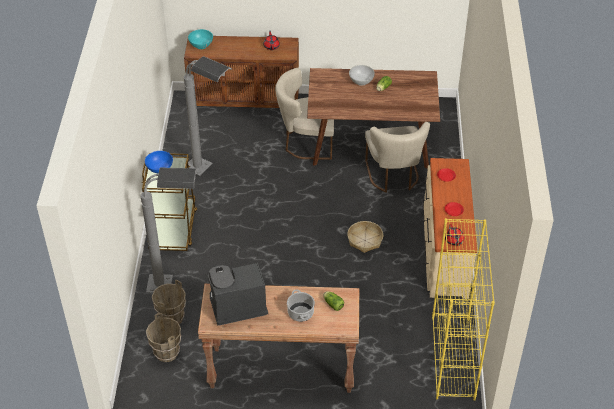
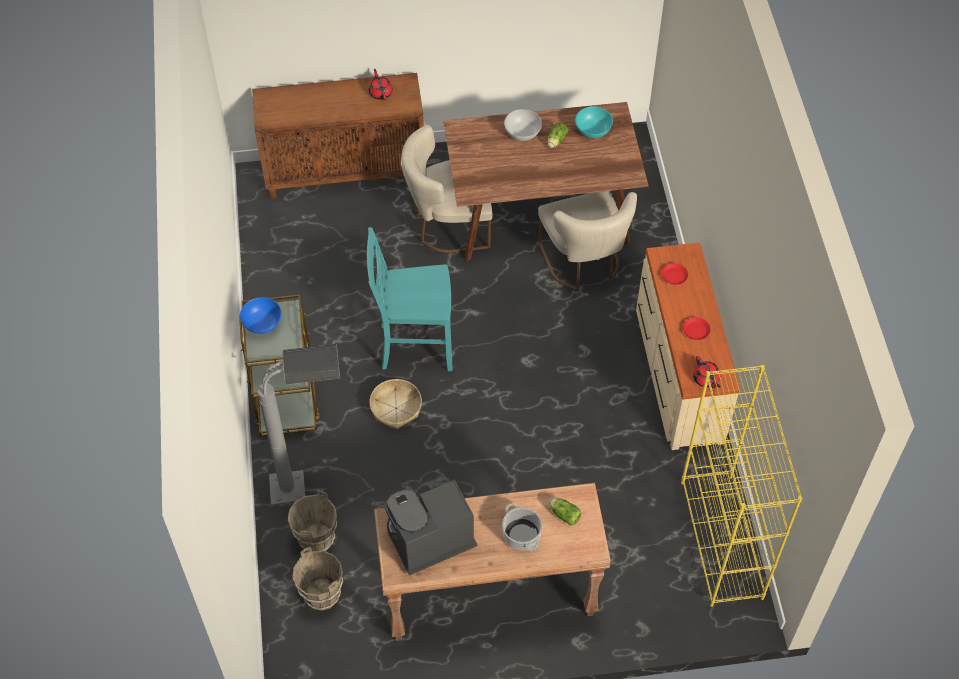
camera: 10 degrees left, 10 degrees up
(201, 45) = (275, 104): turquoise bowl -> turquoise bowl (592, 131)
(210, 173) = (320, 294): grey floor lamp -> none
(266, 211) = (414, 345): none -> turquoise chair
(364, 240) = (563, 373): basket -> basket (396, 408)

